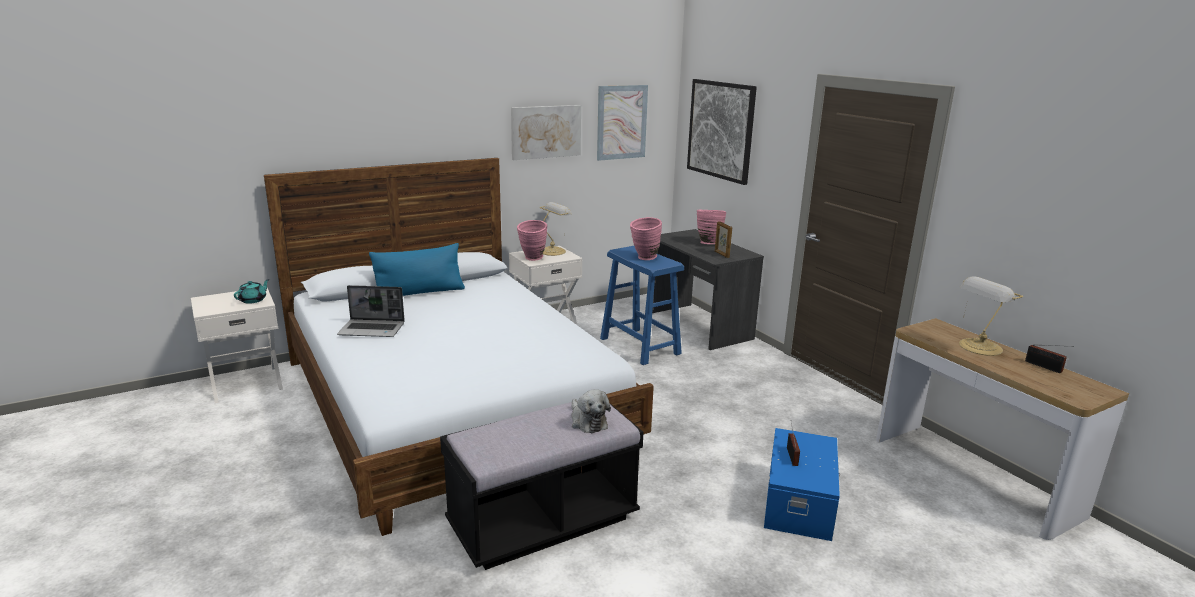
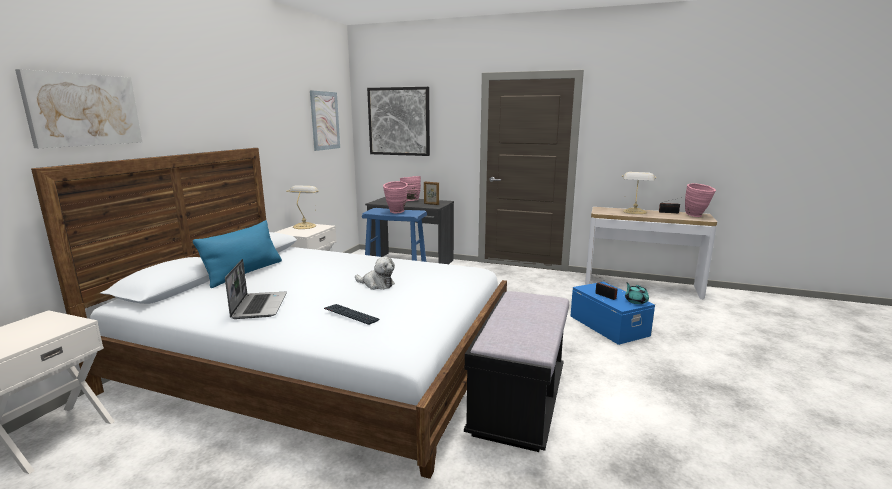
camera: 40 degrees left, 5 degrees down
(253, 300) = (55, 324): turquoise teapot -> turquoise teapot (636, 301)
(372, 329) = (259, 306): laptop -> laptop turned 60 degrees counterclockwise
(407, 363) = (351, 315): none -> keyboard
(532, 259) = (299, 233): pink vase -> pink vase (697, 216)
(545, 131) = (281, 126): picture -> picture (84, 110)
(587, 421) = (538, 304): plush toy -> plush toy (377, 284)

